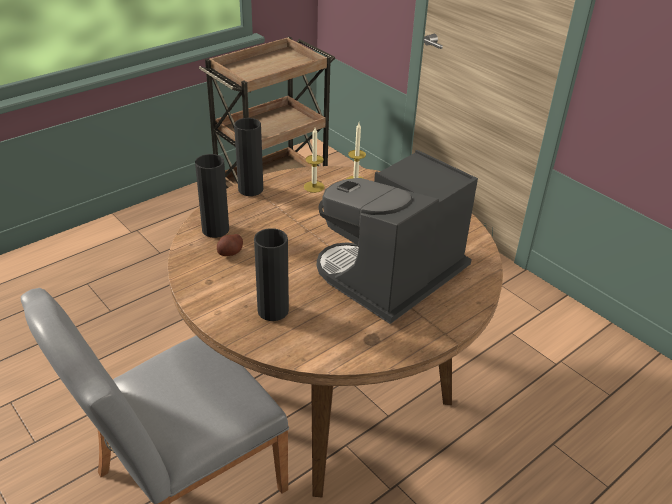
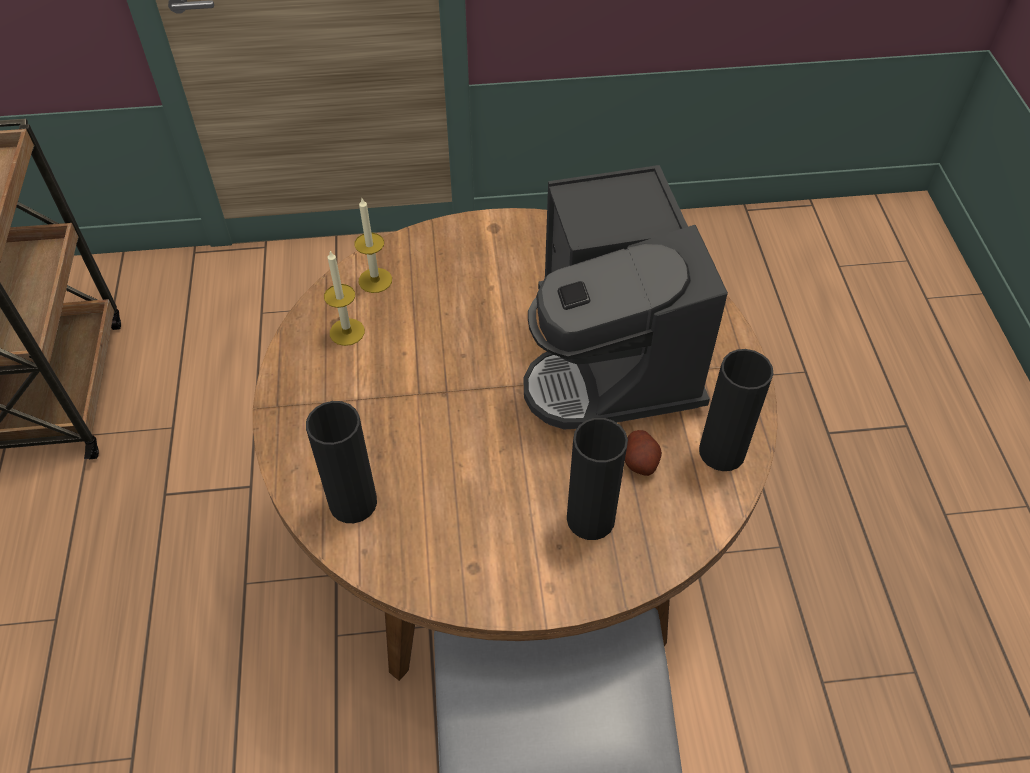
camera: 55 degrees left, 15 degrees up
(230, 253) = (425, 509): potato -> potato (640, 461)
(250, 189) = (285, 409): black vase -> black vase (722, 452)

